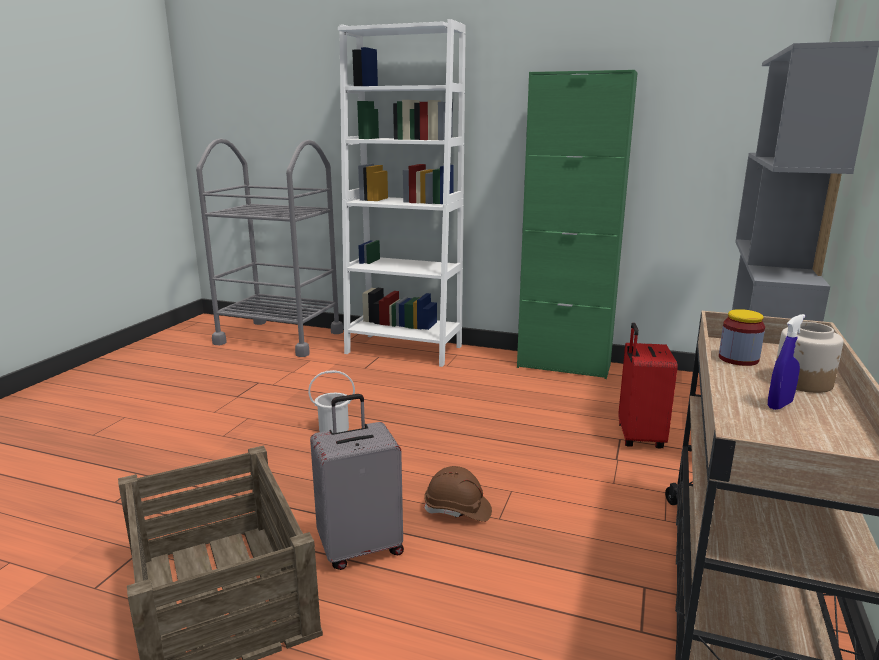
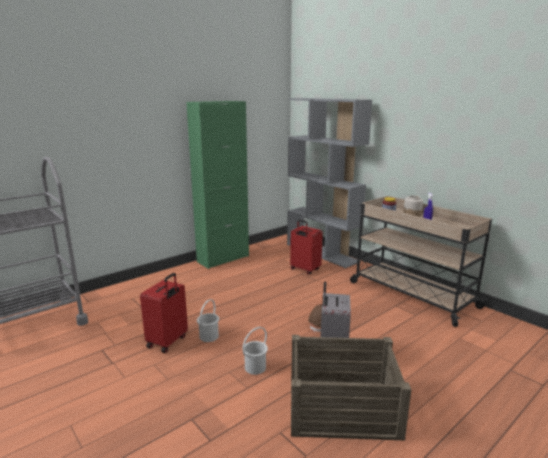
camera: 60 degrees left, 0 degrees up
(282, 485) = (255, 367): none -> white bucket
(300, 408) = (168, 342): none -> red suitcase
(404, 349) = (136, 288): white bookcase -> none

